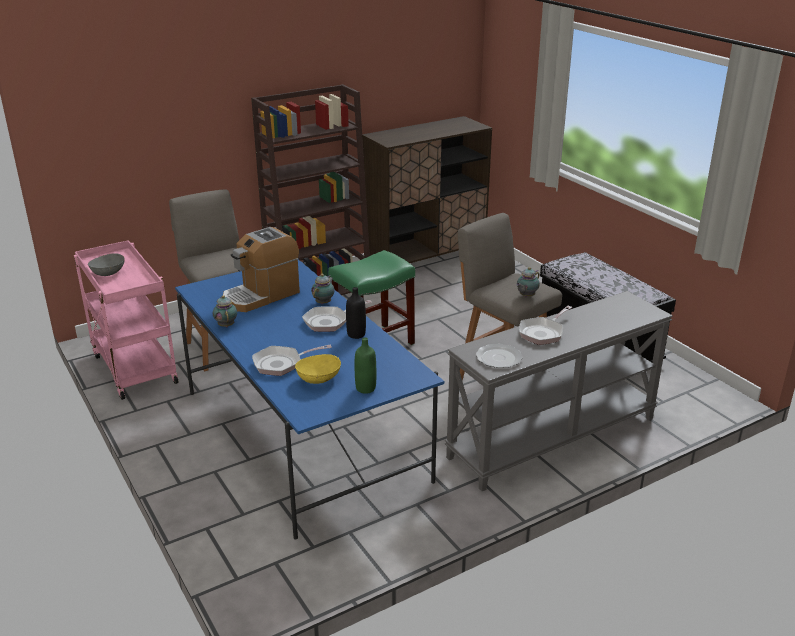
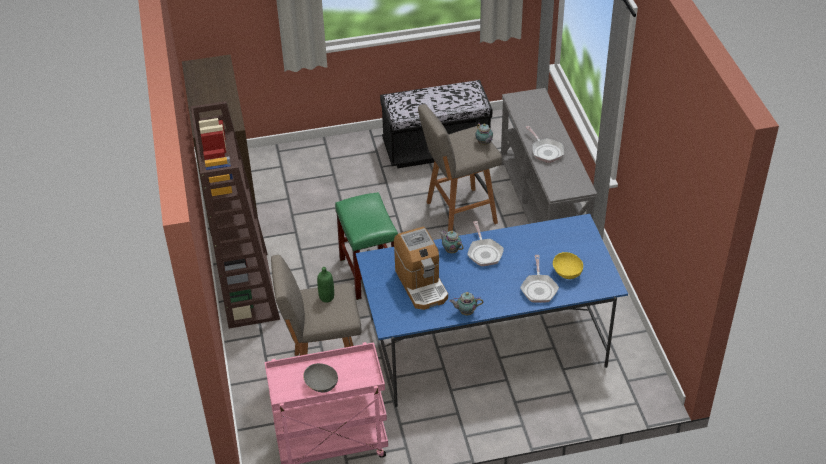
camera: 70 degrees left, 15 degrees up
(356, 334) = (510, 242): black bottle -> none
(365, 388) = (587, 252): green bottle -> green bottle (326, 297)
(498, 357) = (570, 180): plate -> none

